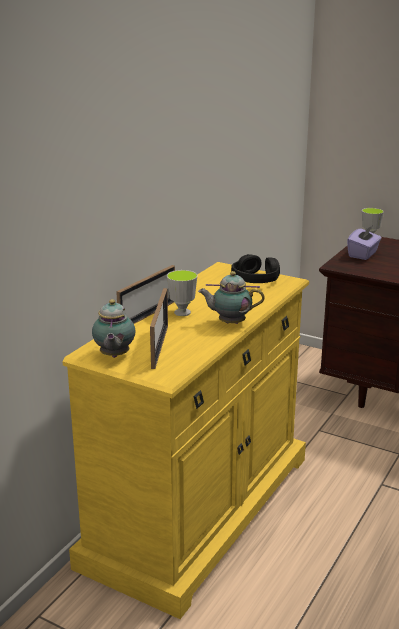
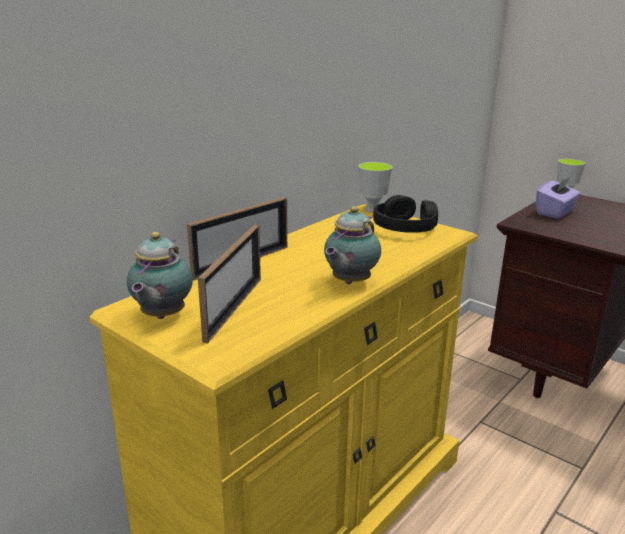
camera: 10 degrees right, 0 degrees up
(182, 312) = (289, 262): cup -> cup (373, 209)
(229, 323) = (349, 282): teapot -> teapot turned 75 degrees counterclockwise

